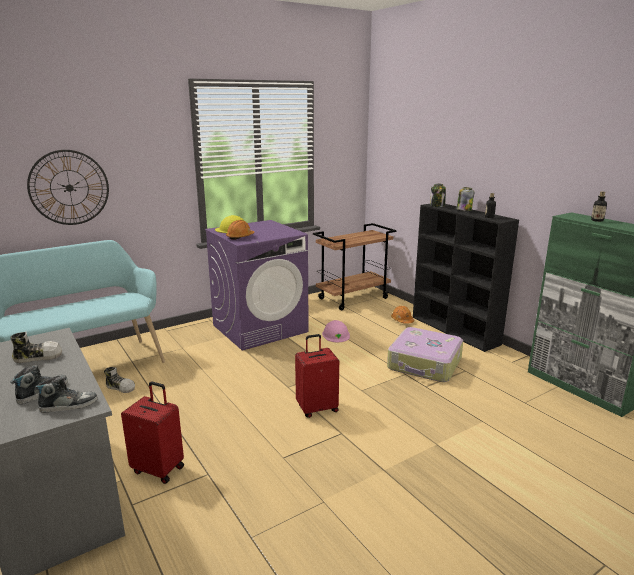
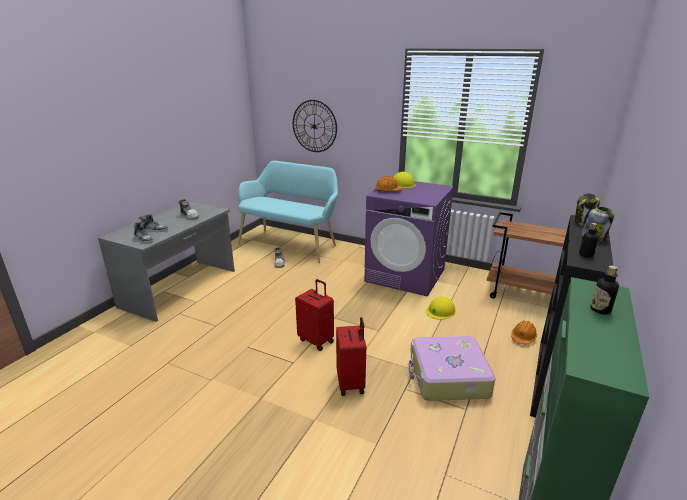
camera: 60 degrees right, 5 degrees up
(159, 469) = (212, 308): red suitcase -> red suitcase (351, 383)
(336, 334) = (440, 311): pink hard hat -> yellow hard hat

